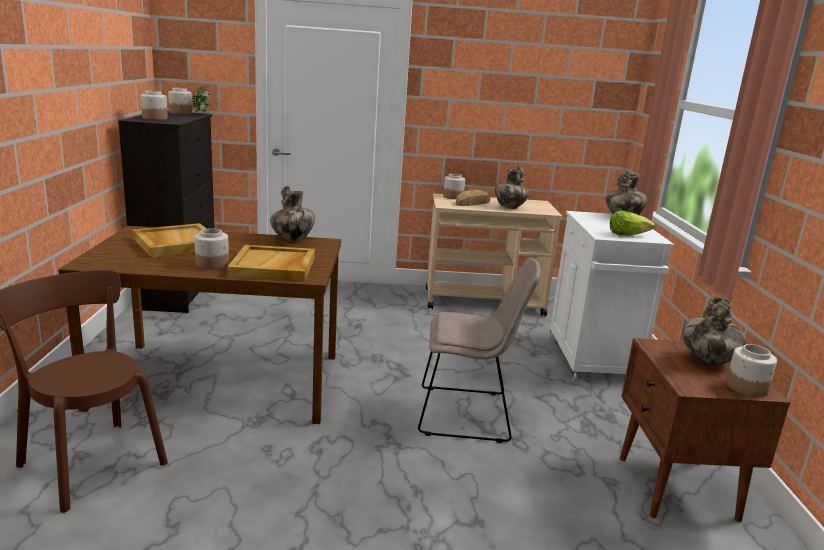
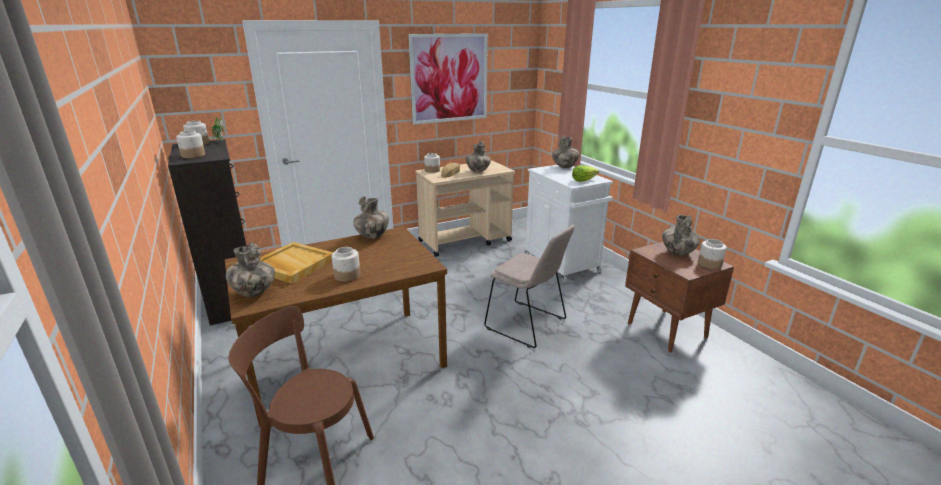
camera: 25 degrees left, 5 degrees up
(107, 256) = (254, 293): none -> vase
(274, 267) = (393, 264): beige tray -> none
(468, 414) = (528, 325): beige chair -> beige chair turned 60 degrees clockwise
(499, 80) = (449, 78): none -> picture

